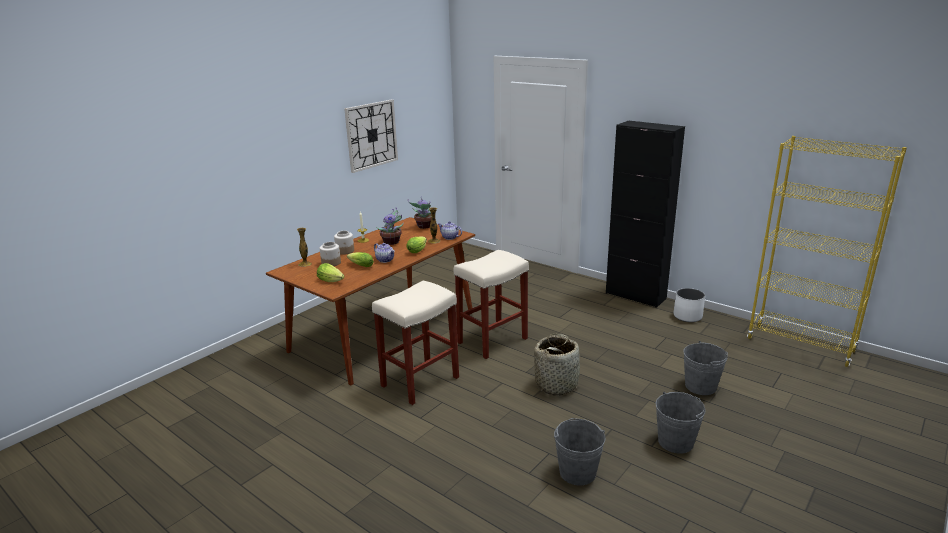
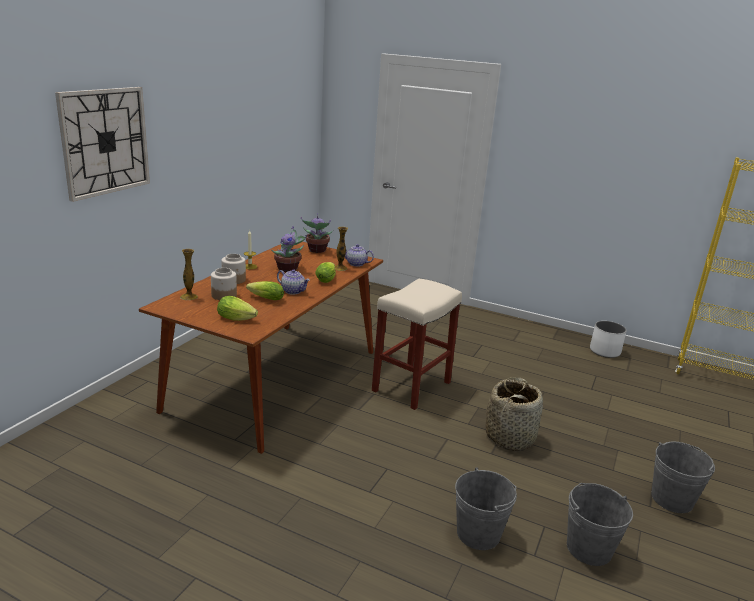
camera: 15 degrees left, 0 degrees up
(371, 135) = (243, 137): wall clock -> wall clock (105, 141)
(419, 382) = (348, 444): beige stool -> none
(635, 296) = (541, 330): black cabinet -> none
(700, 386) = (660, 430): grey bucket -> grey bucket (478, 533)

